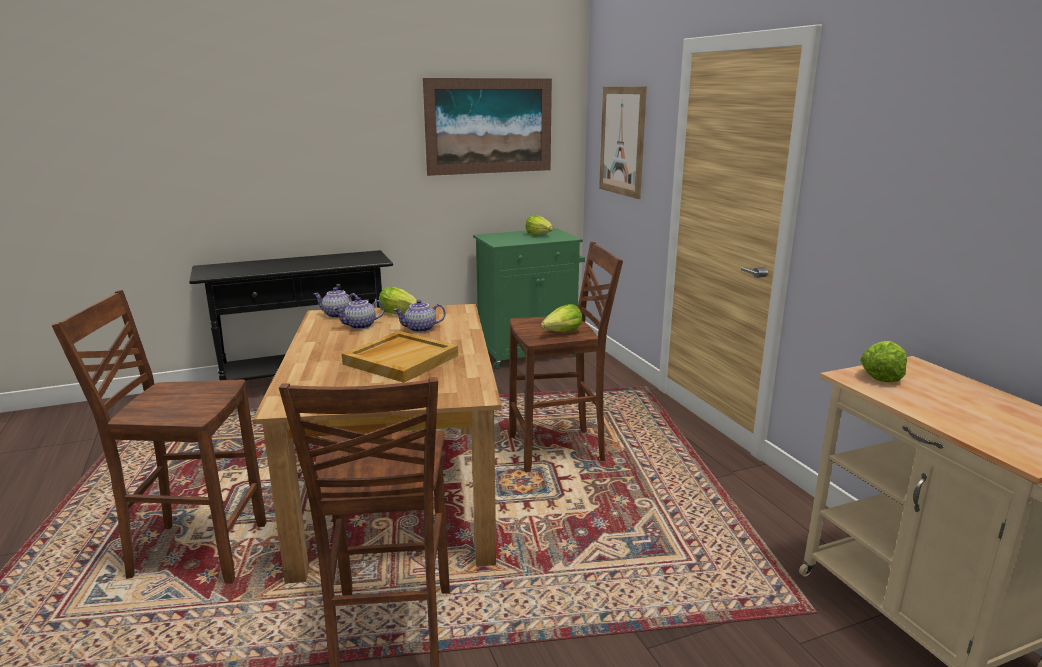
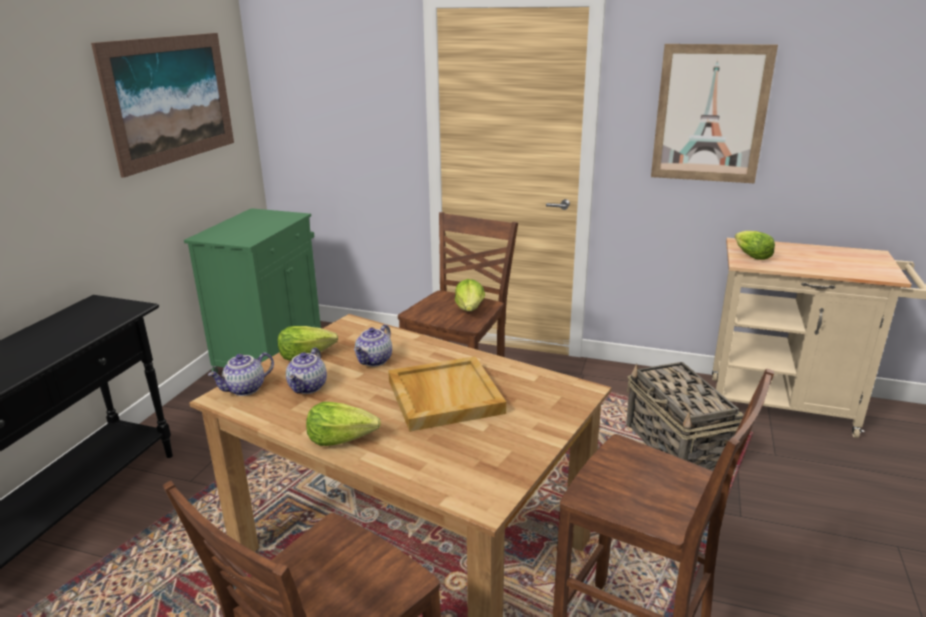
camera: 50 degrees left, 5 degrees up
(539, 235) = (258, 220): lettuce -> lettuce (341, 438)
(622, 141) = (329, 100): picture -> picture (710, 114)
(701, 569) = (677, 448): none -> basket

